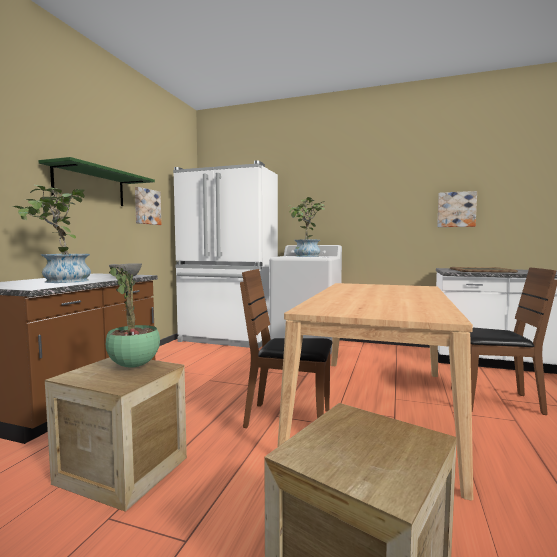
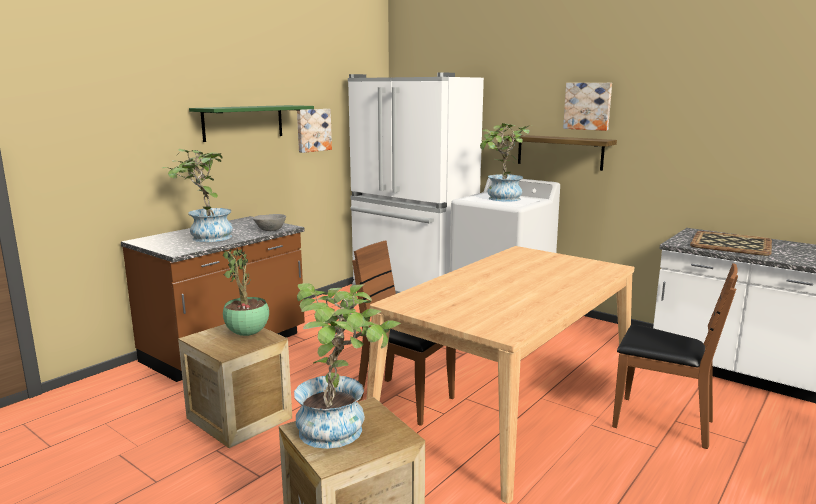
camera: 20 degrees right, 10 degrees up
(338, 224) = (559, 152): none -> shelf
(349, 444) = (341, 429): none -> potted plant
(456, 209) = (724, 145): picture -> picture (588, 106)

